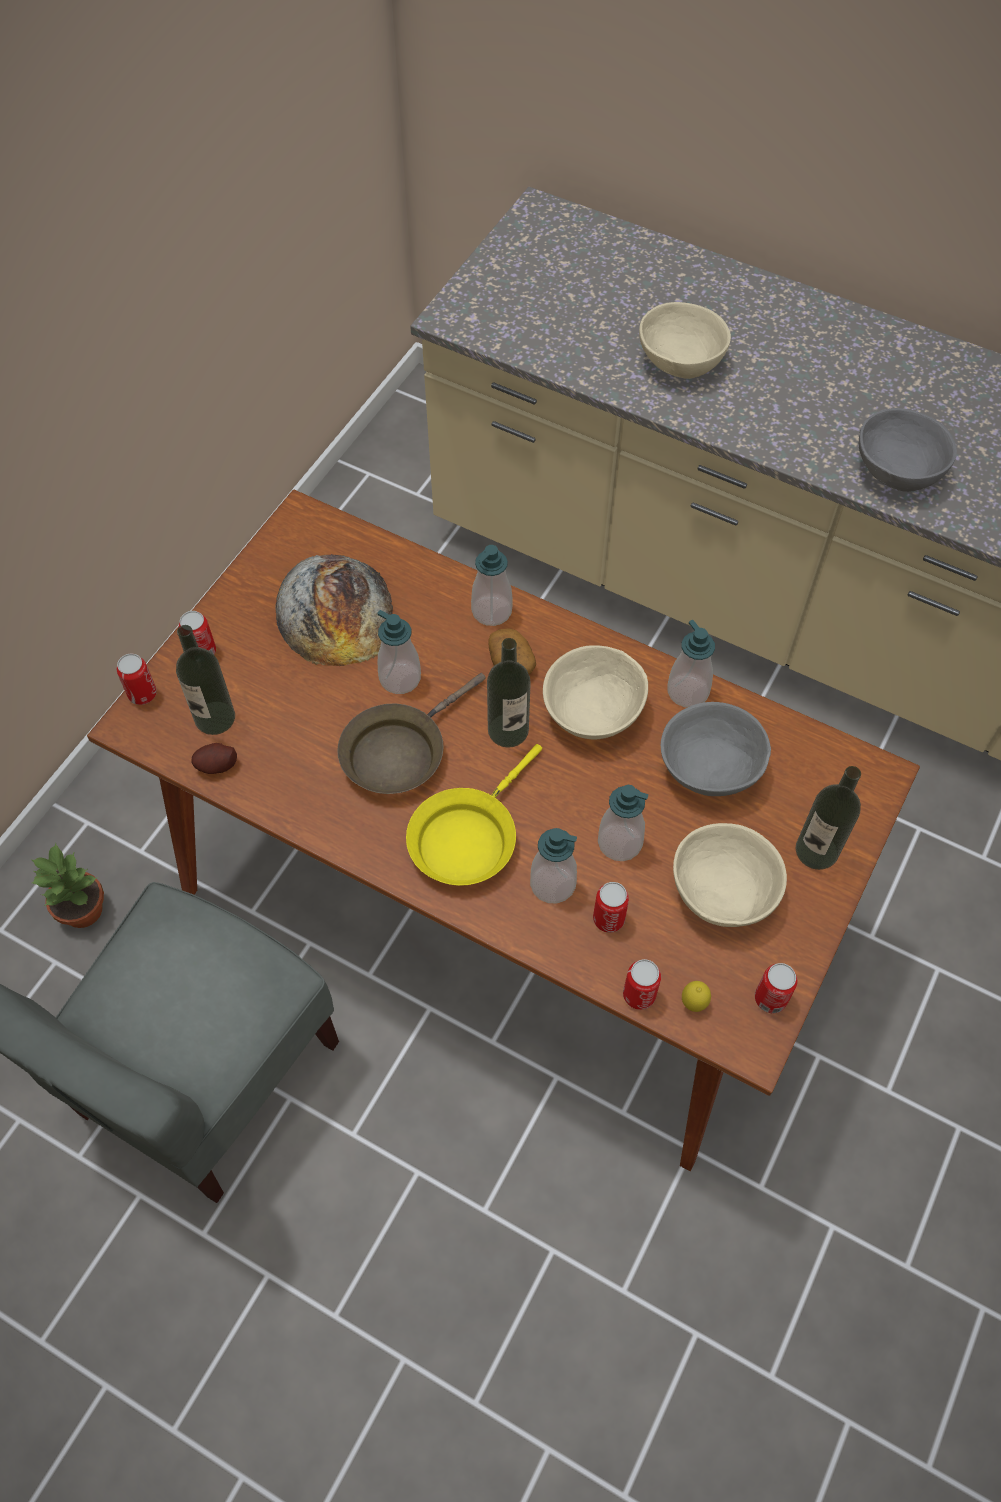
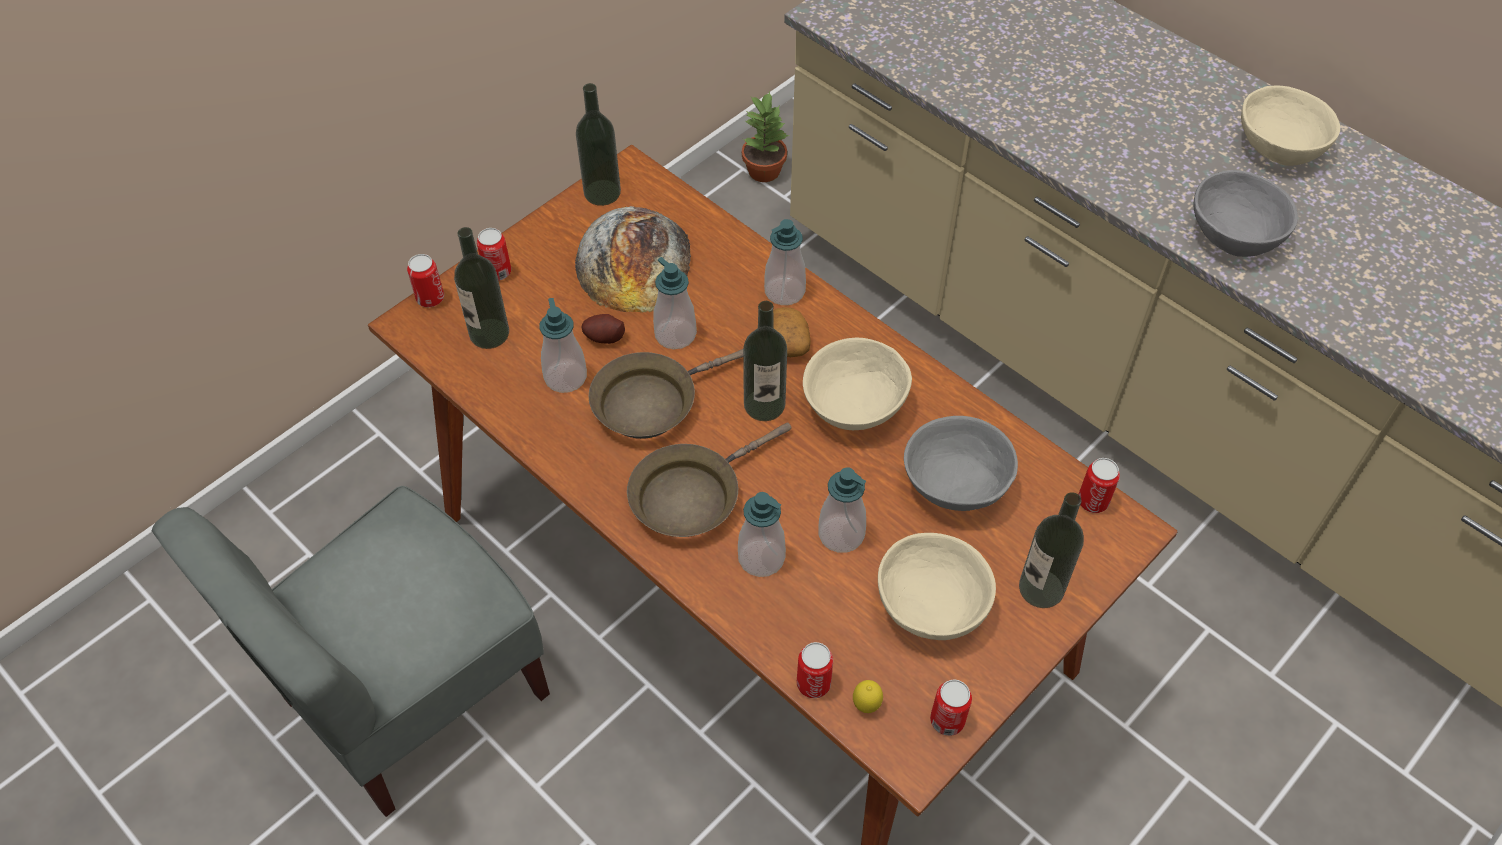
camera: 15 degrees right, 5 degrees down
(82, 909) = (349, 511): potted plant -> potted plant (764, 170)
(216, 765) = (476, 376): potato -> potato (604, 337)
(280, 546) = (602, 192): none -> bottle
(467, 837) = (692, 495): yellow frying pan -> brown frying pan
(608, 919) = (806, 604): can -> can (1093, 501)
(680, 362) = (1040, 93): beige bowl -> beige bowl (1278, 148)
(688, 691) = (956, 407): soap dispenser -> soap dispenser (565, 377)

